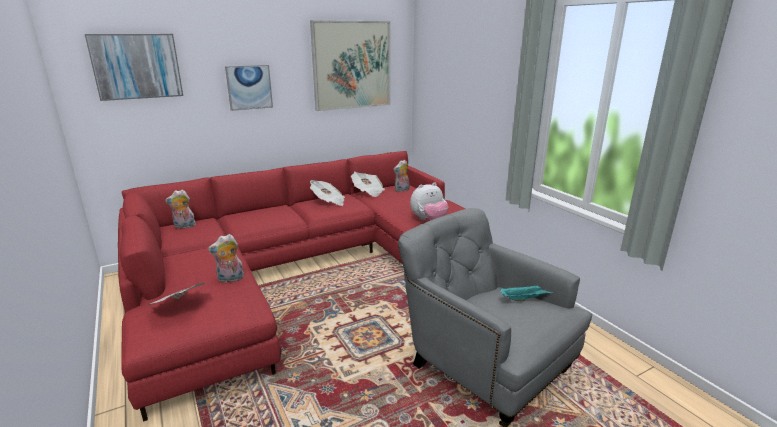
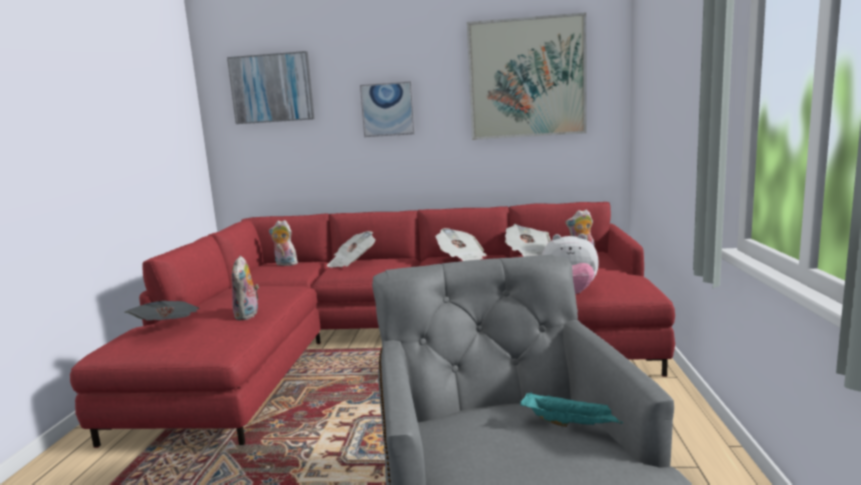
camera: 35 degrees right, 10 degrees down
(230, 279) = (248, 315): plush toy -> plush toy turned 105 degrees counterclockwise
(246, 217) = (352, 263): none -> newspaper

